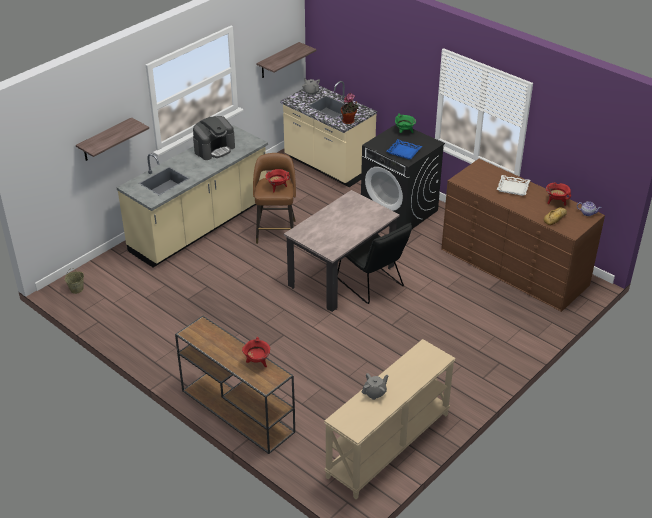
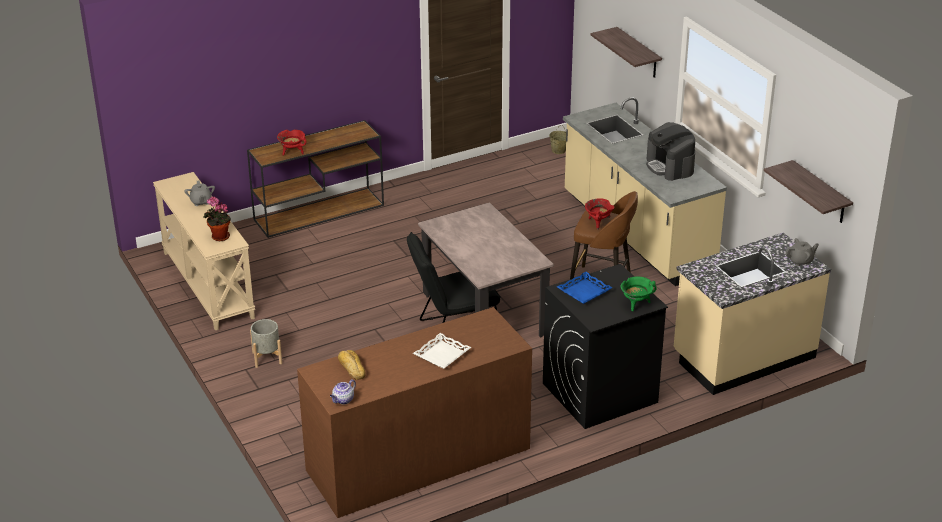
camera: 110 degrees right, 5 degrees down
(349, 122) = (699, 275): potted plant -> potted plant (219, 237)
(462, 371) = (267, 358): none -> grey planter
(556, 202) = (386, 381): red cooking pot -> none

